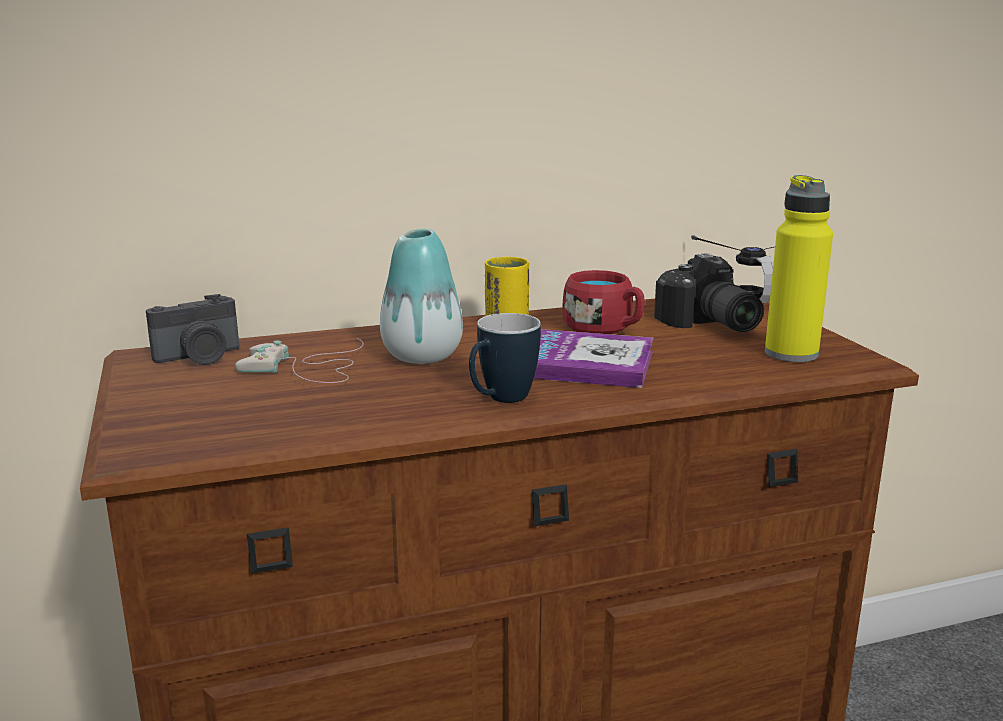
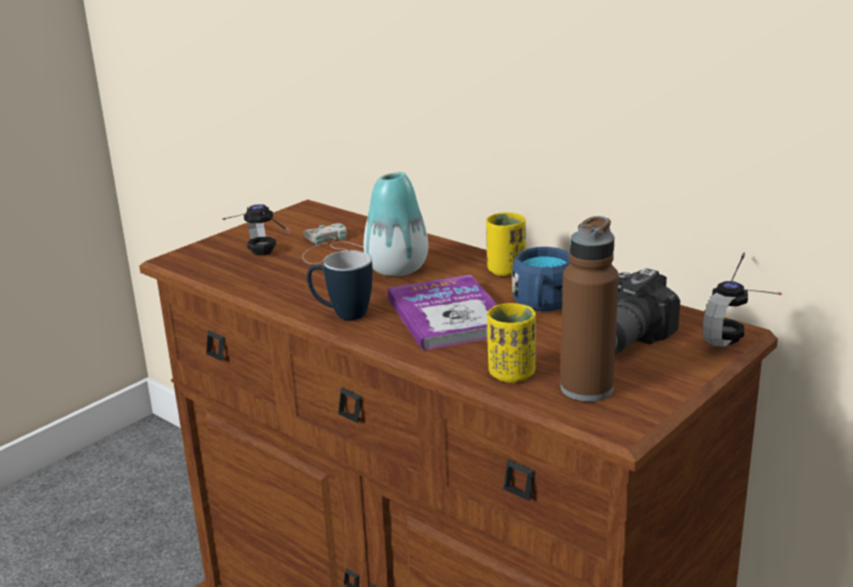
camera: 60 degrees right, 5 degrees up
(200, 357) = (319, 220): camera -> none
(253, 409) = (256, 260): none -> headphones
(604, 329) = (542, 305): red mug -> blue mug
(735, 369) = (511, 374): none -> yellow cup
(791, 354) = (586, 388): yellow bottle -> brown bottle

